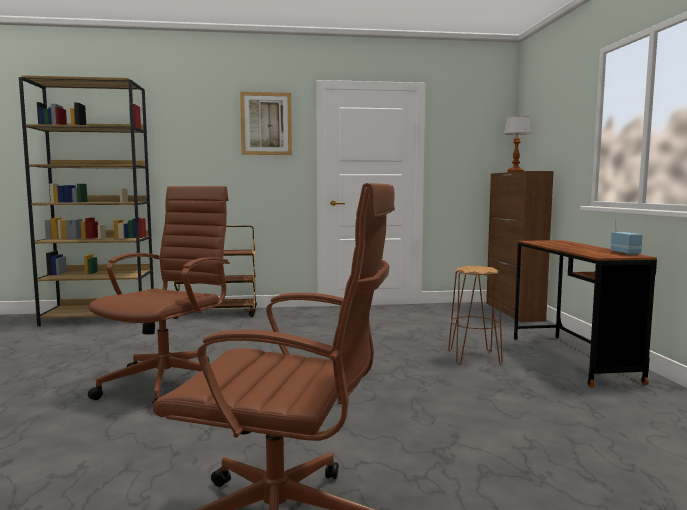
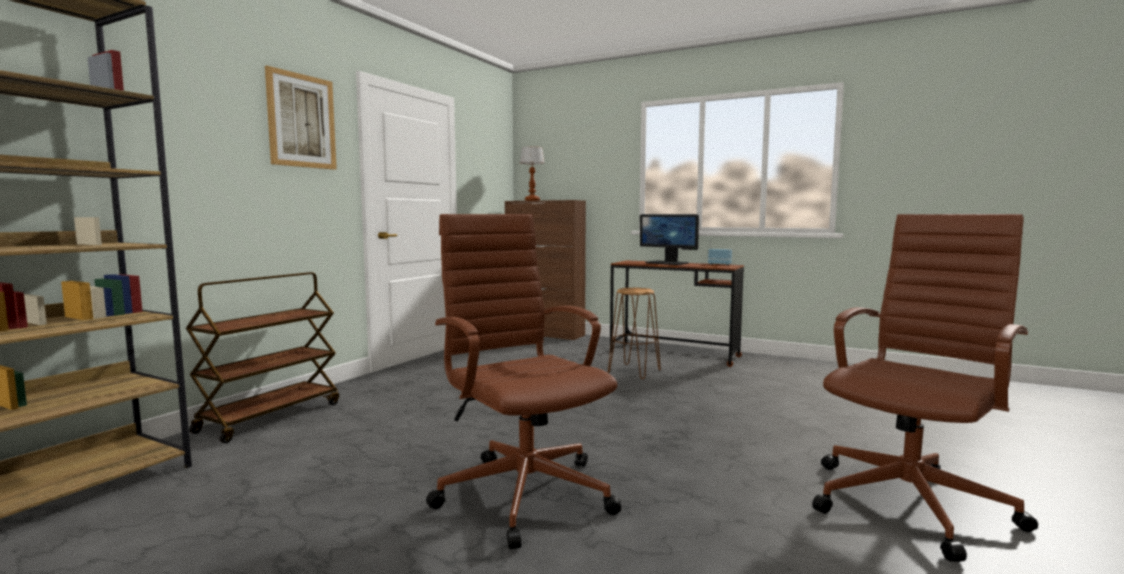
camera: 55 degrees left, 0 degrees up
(576, 246) = (667, 263): none -> monitor

